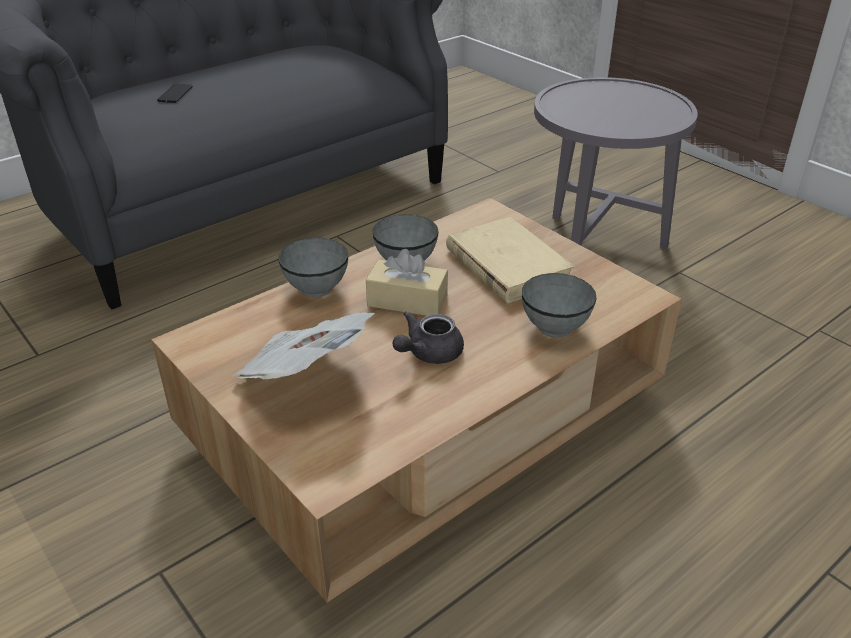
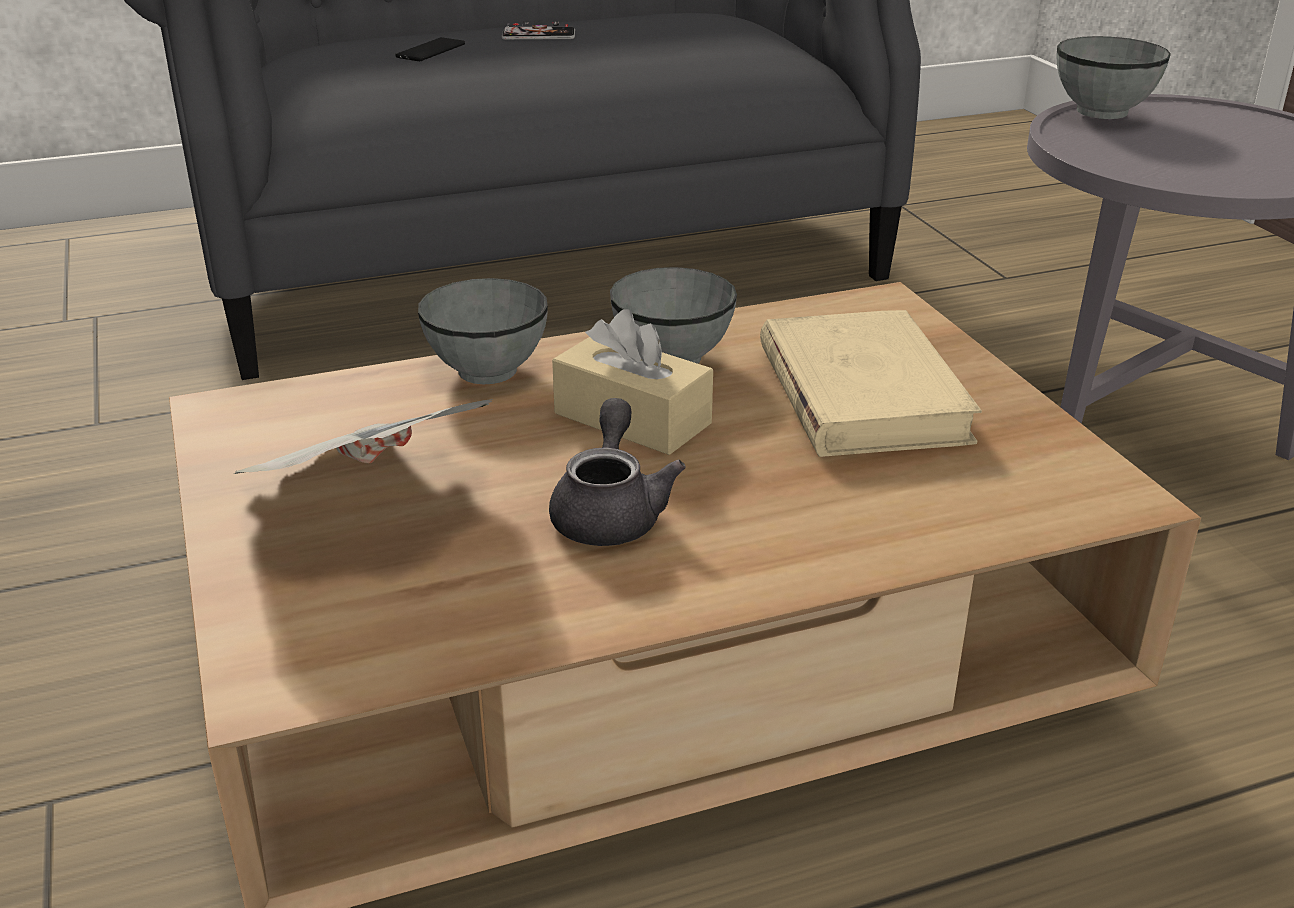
camera: 20 degrees right, 5 degrees down
(231, 74) = (538, 35): none -> phone
(428, 353) = (610, 511): grey teapot -> grey teapot turned 120 degrees clockwise
(555, 327) = (891, 515): grey bowl -> grey bowl (1103, 111)

